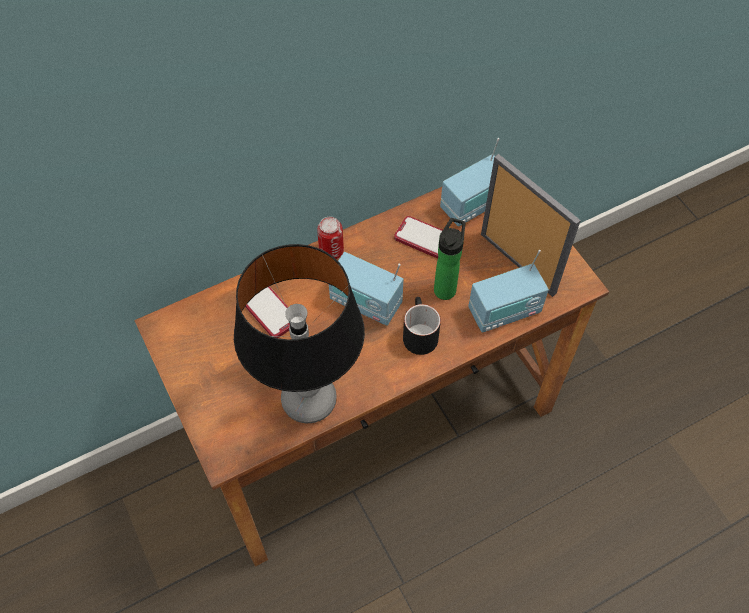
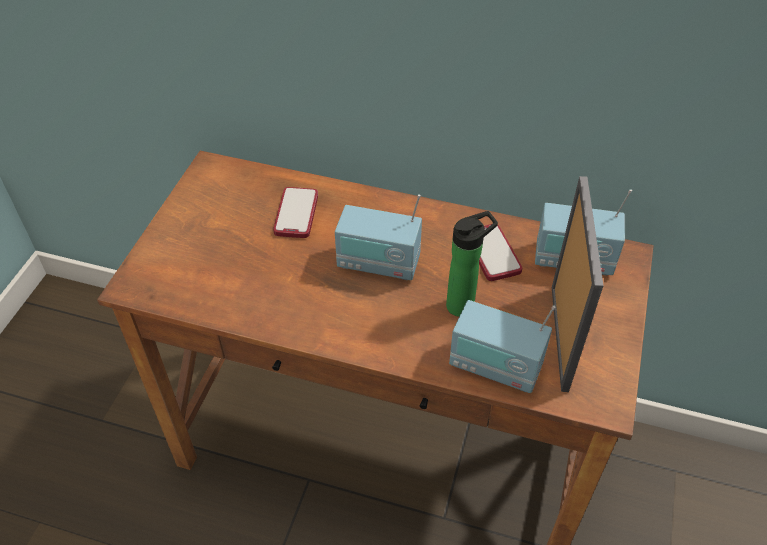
camera: 45 degrees right, 10 degrees down
(309, 400) = (241, 298): table lamp -> none
(331, 251) = (400, 206): can -> none
(365, 303) = (378, 263): radio -> radio turned 60 degrees counterclockwise
(418, 333) = (393, 320): black mug -> none

